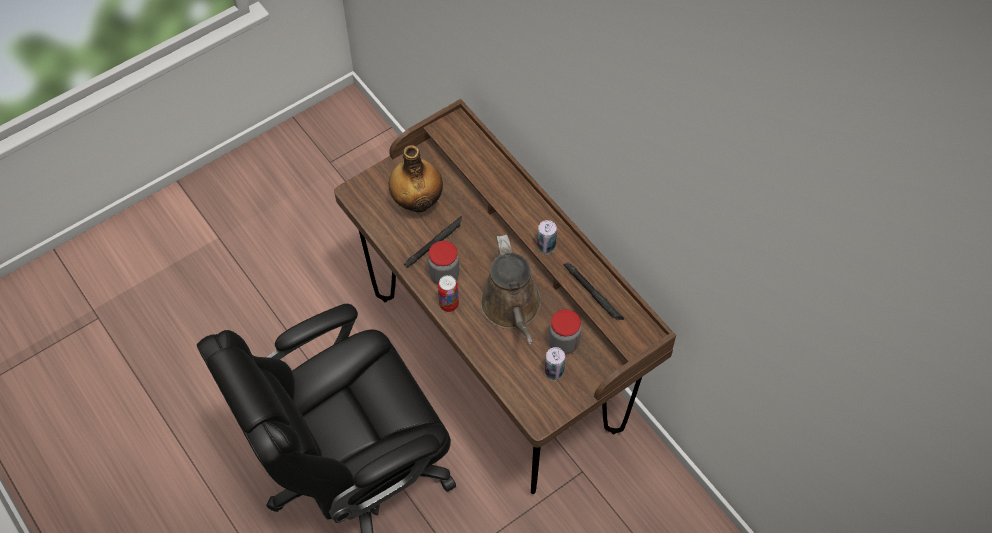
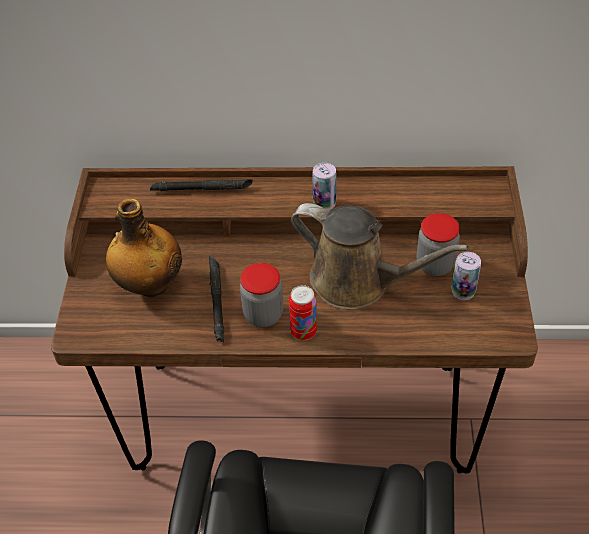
camera: 50 degrees left, 10 degrees down
(593, 293) = (411, 199): black flashlight -> black flashlight (201, 188)

